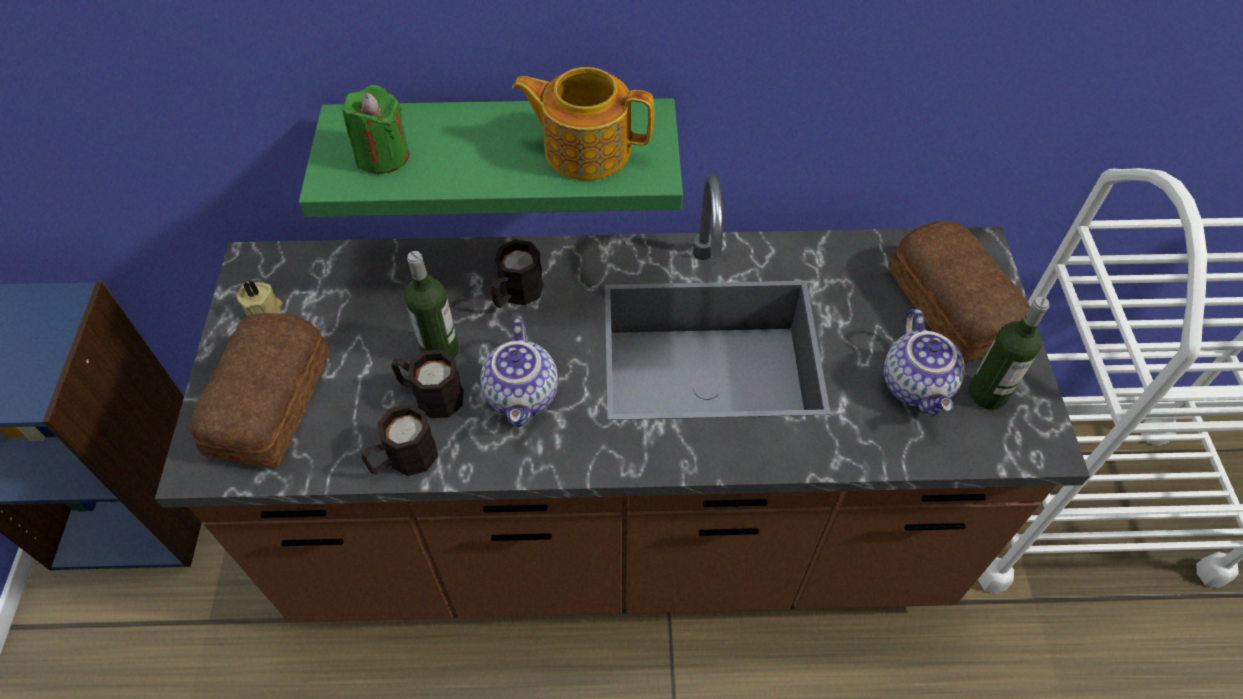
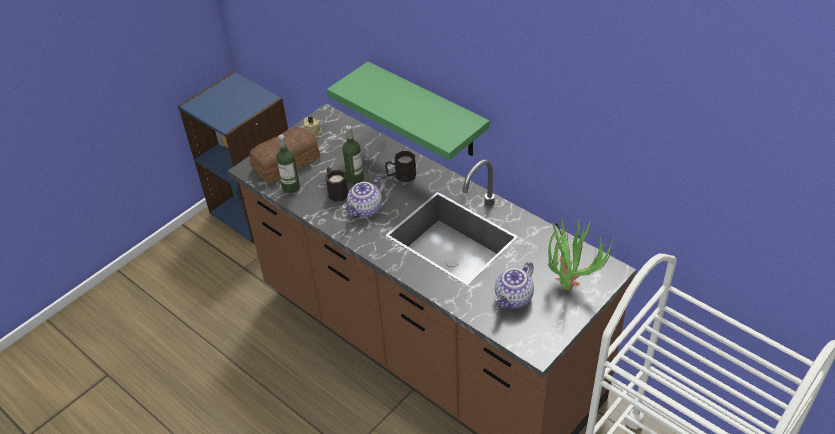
camera: 45 degrees right, 10 degrees down
(382, 156) = (367, 88): green candle -> none
(403, 460) = (306, 205): black mug -> none
(585, 149) = (435, 120): teapot -> none
(952, 303) = (570, 281): bread -> potted plant
(987, 393) = (539, 319): bottle -> bottle (291, 187)

